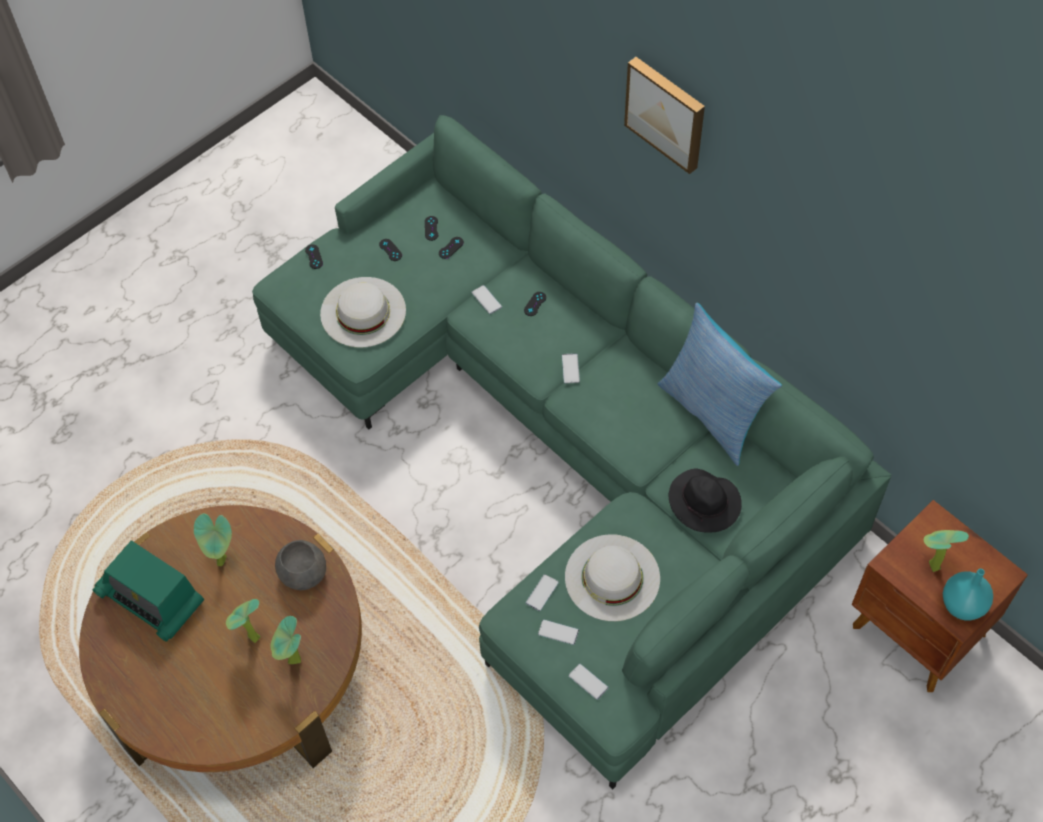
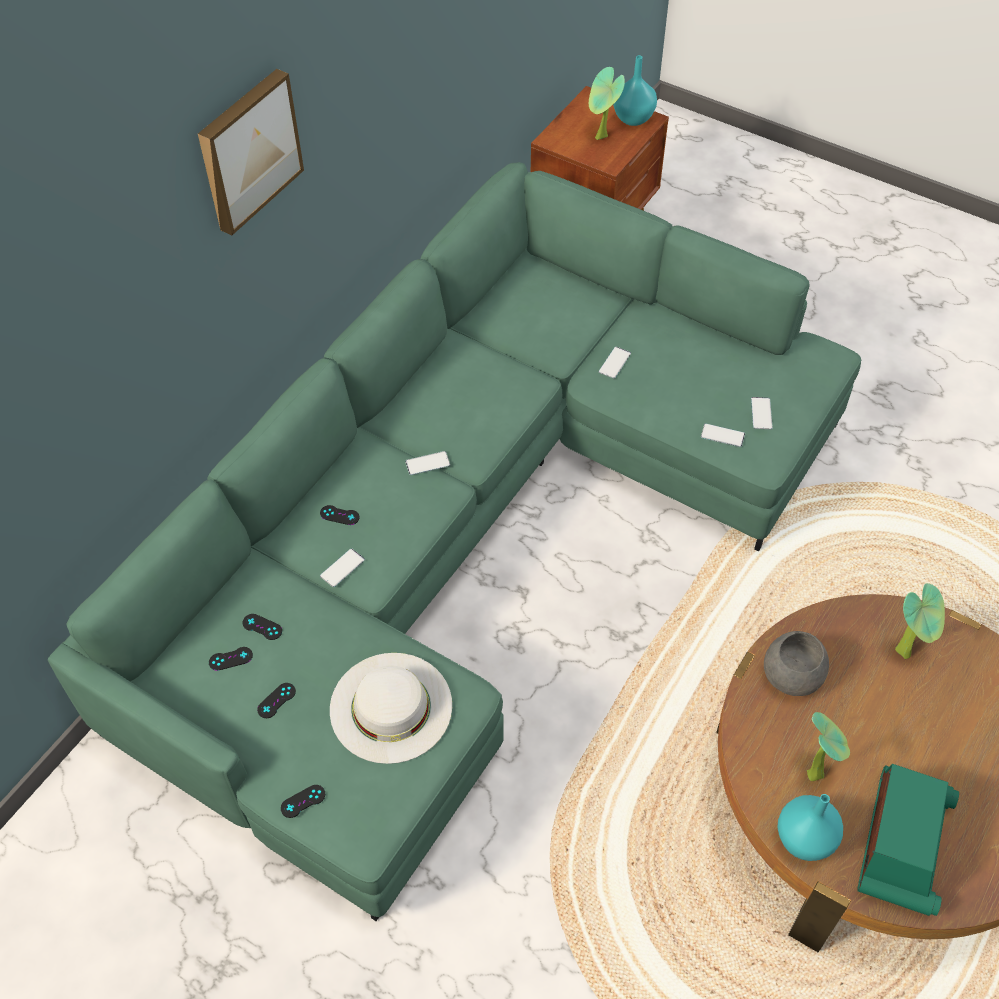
camera: 105 degrees left, 5 degrees down
(179, 537) = (804, 840): none -> turquoise vase
(251, 638) = (898, 707): potted plant -> none
(588, 681) = (802, 381): phone -> phone (614, 362)
(612, 577) = (681, 381): white hat -> none
(705, 503) = (567, 323): black hat -> none
(712, 413) = (455, 332): pillow -> none

